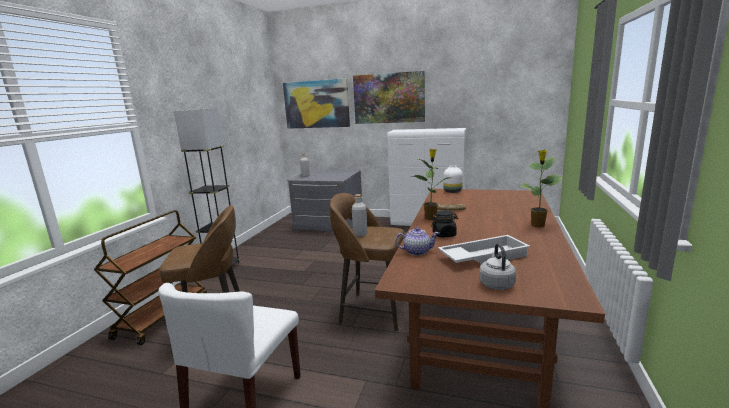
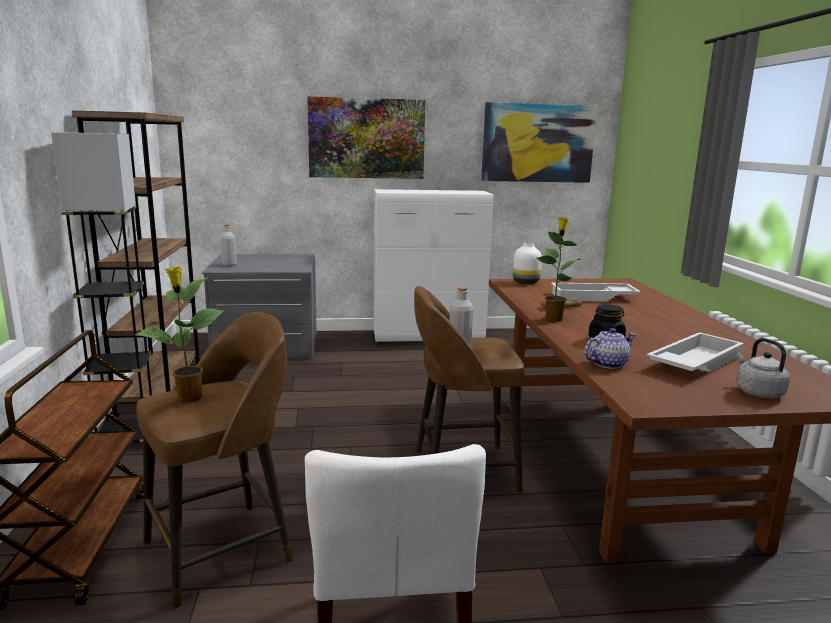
camera: 25 degrees left, 0 degrees up
(258, 243) = (160, 389): none -> brown bookcase
(316, 104) = (236, 140): picture -> picture (538, 143)
(484, 204) = (593, 297): none -> white tray
(537, 225) = (694, 320): potted plant -> potted plant (189, 399)

